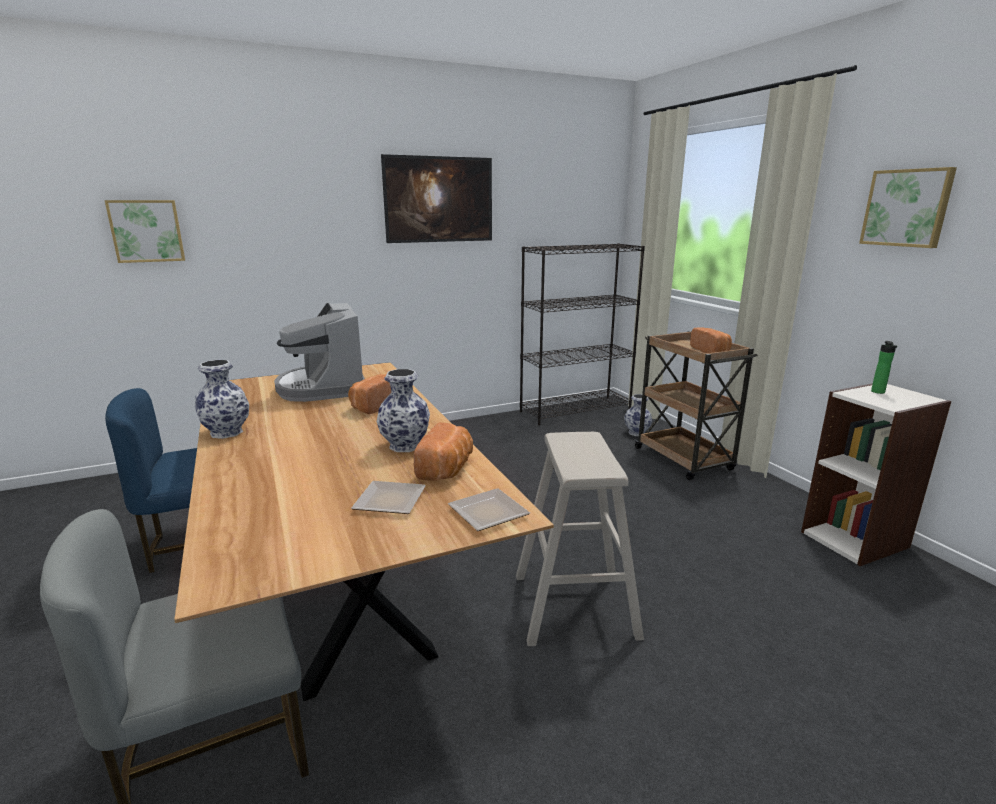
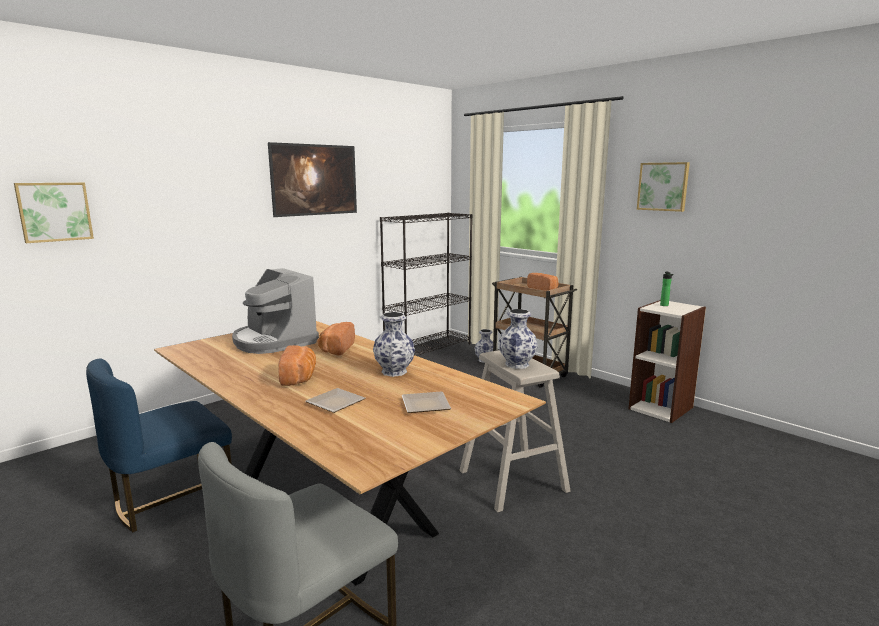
camera: 20 degrees left, 5 degrees down
(227, 432) = (233, 381): vase -> vase (517, 364)
(447, 469) = (442, 381): bread -> bread (300, 377)
(491, 513) = (501, 401): plate -> plate (338, 403)

